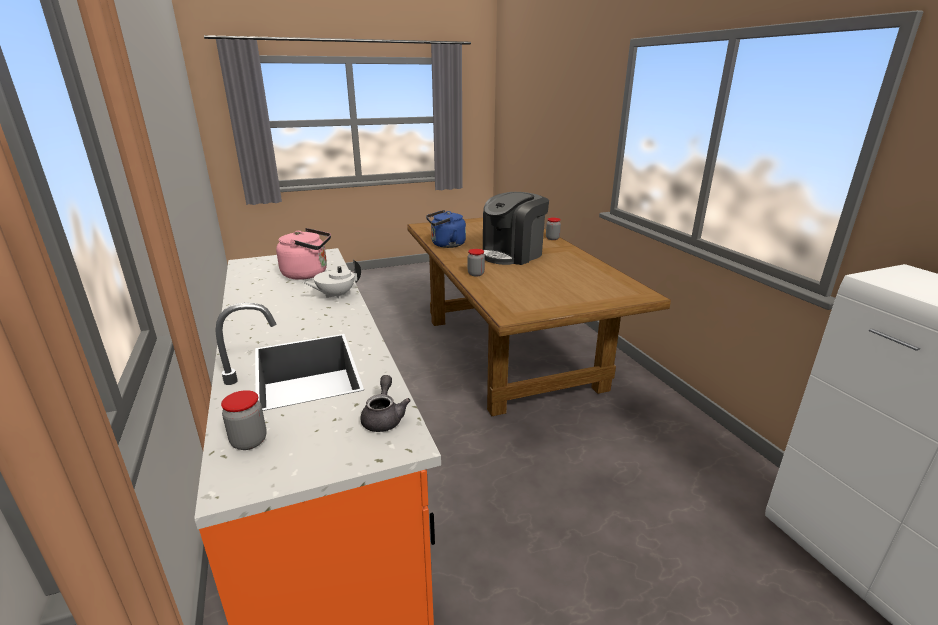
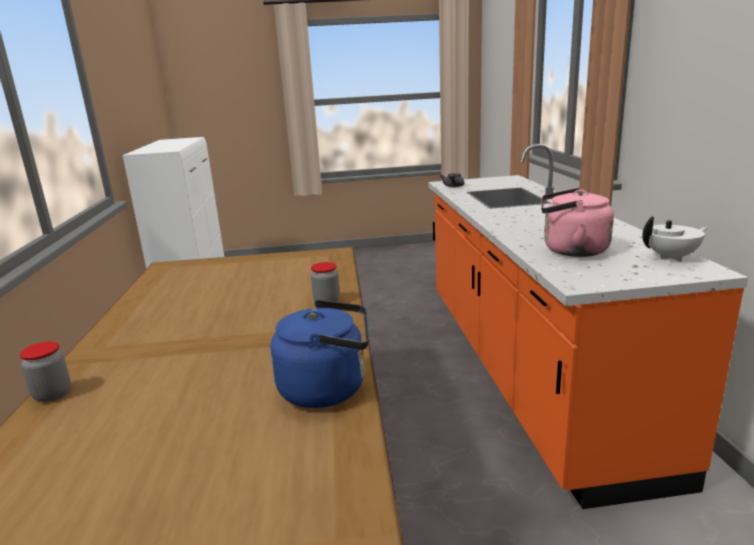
camera: 165 degrees left, 5 degrees down
(249, 441) = (515, 182): jar -> none
(335, 295) = (514, 229): white teapot -> white teapot (672, 257)
(512, 254) = (219, 342): coffee machine -> none

